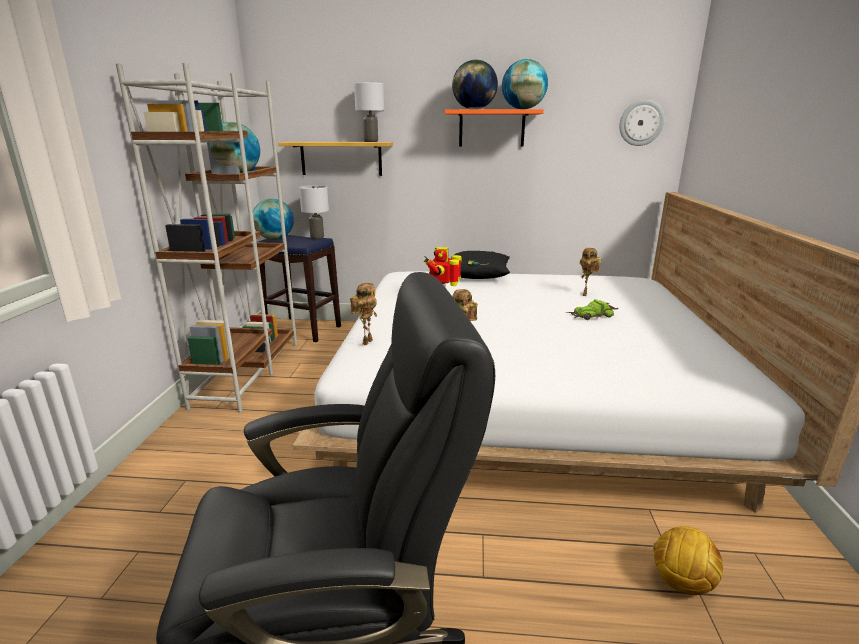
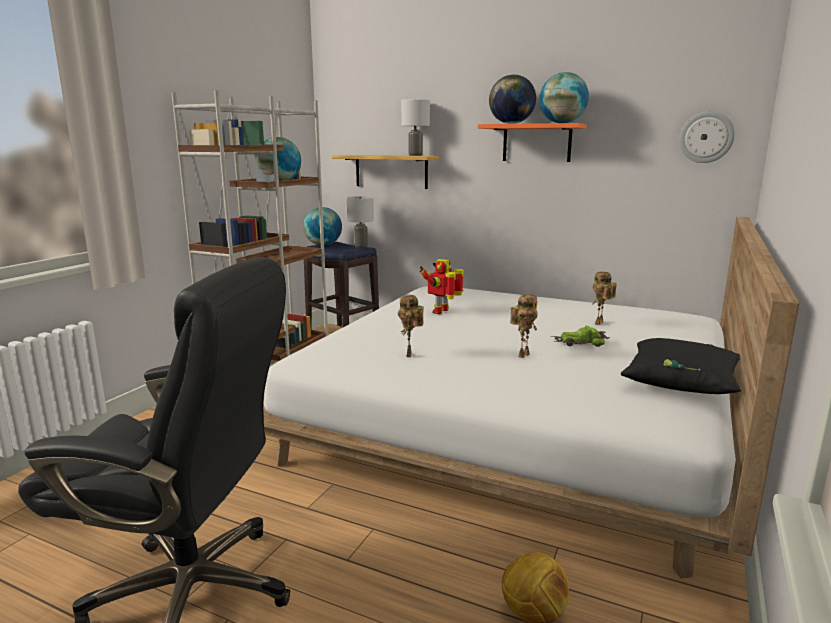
camera: 20 degrees right, 5 degrees down
(366, 341) = (334, 338): toy robot -> toy robot (523, 355)
(478, 276) = (503, 296): black pillow -> black pillow (680, 383)

